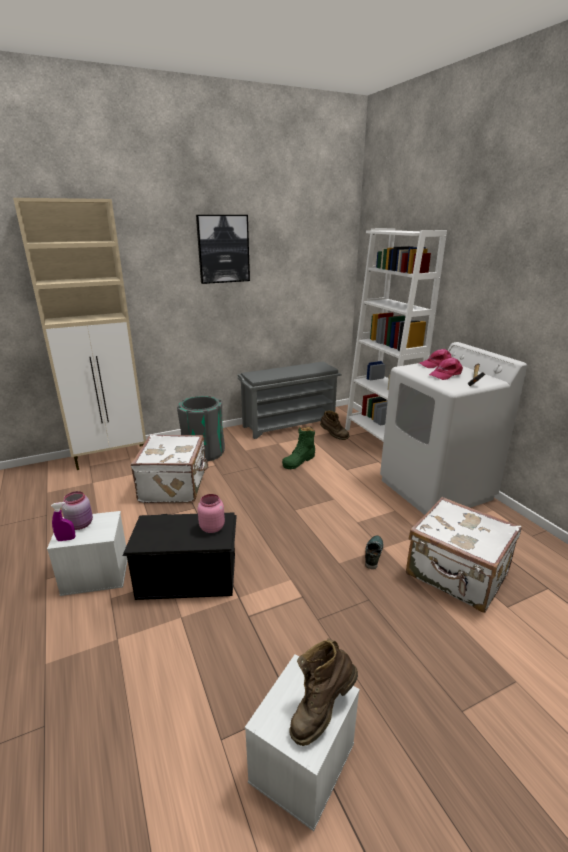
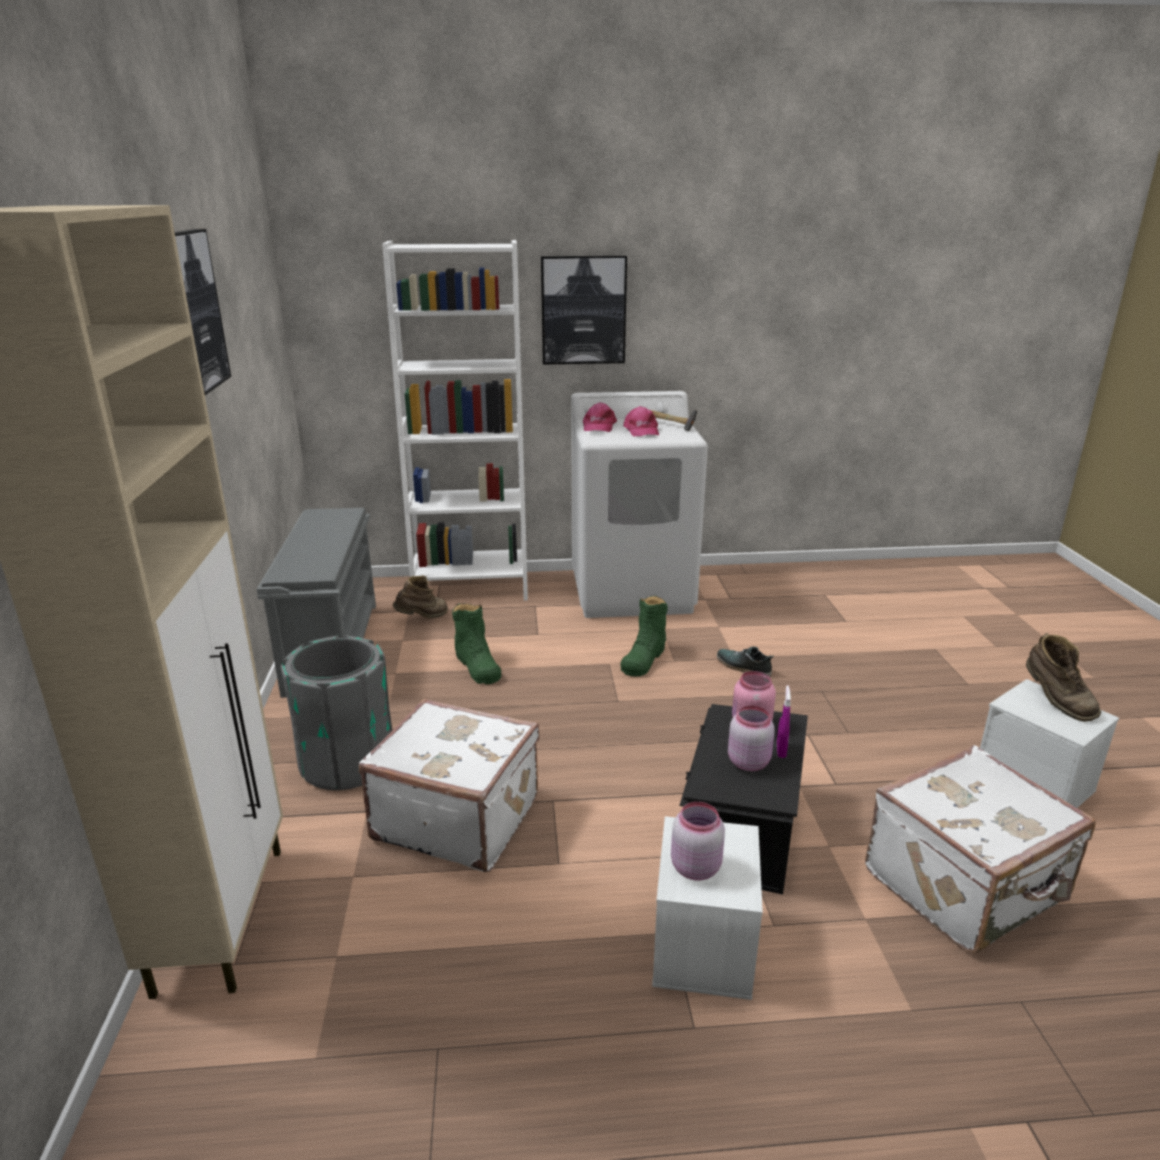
camera: 70 degrees left, 0 degrees up
(66, 539) = (740, 885): purple spray bottle -> purple spray bottle (781, 751)
(172, 530) = (748, 761): none -> pink jar
(349, 510) = (644, 659): none -> green boot
(456, 575) = (795, 630): white suitcase -> white suitcase (967, 887)
(475, 284) = (583, 310): none -> picture

